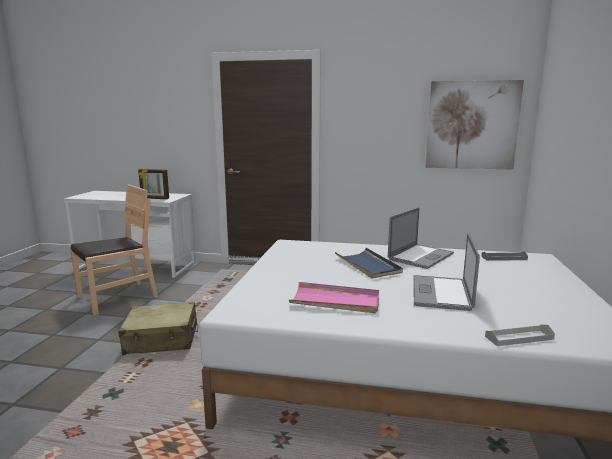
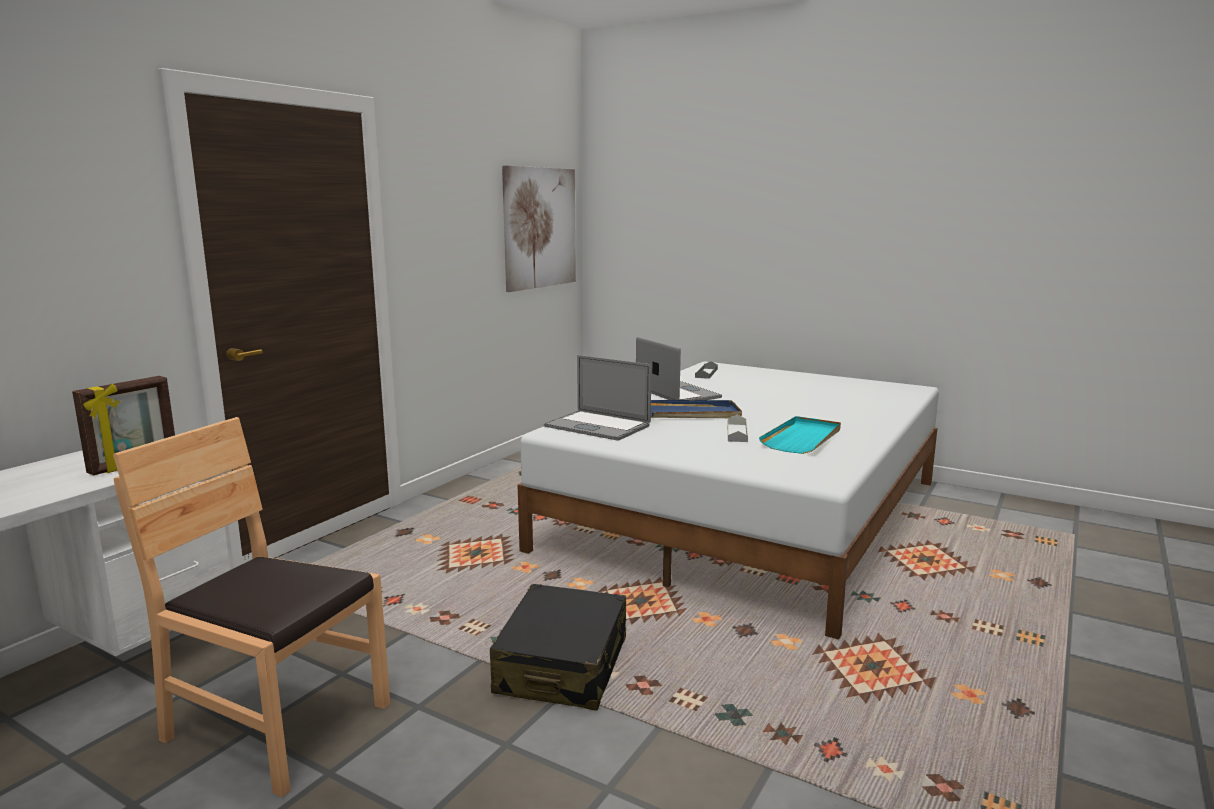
camera: 70 degrees left, 0 degrees up
(117, 297) = (276, 724): brown chair -> brown chair turned 45 degrees counterclockwise
(162, 339) = (563, 666): beige suitcase -> black suitcase
(335, 301) = (802, 438): pink tray -> turquoise tray
(441, 293) = (794, 405): laptop -> laptop (597, 426)
(519, 338) = (897, 405): grey tray -> grey tray (737, 432)

